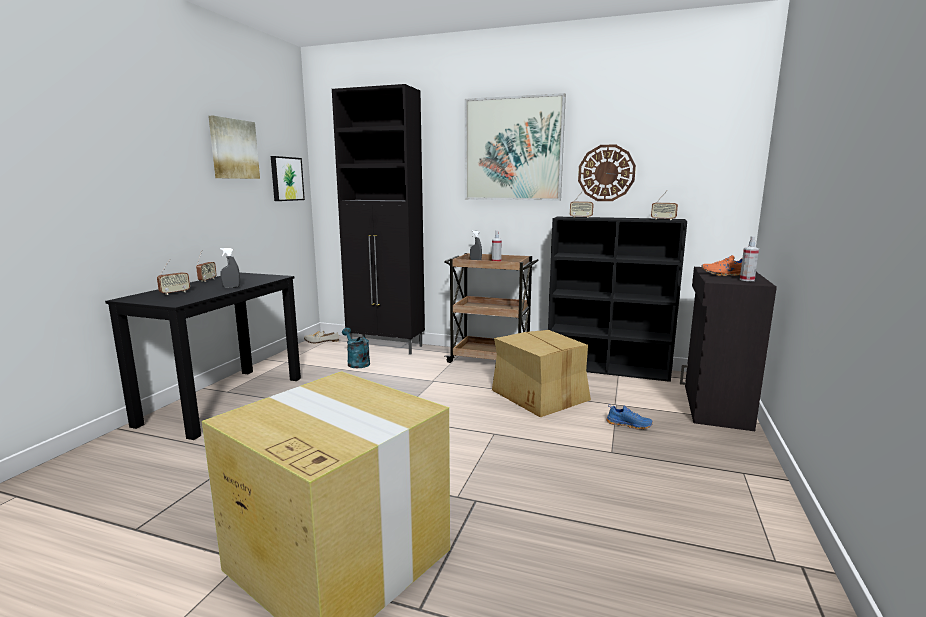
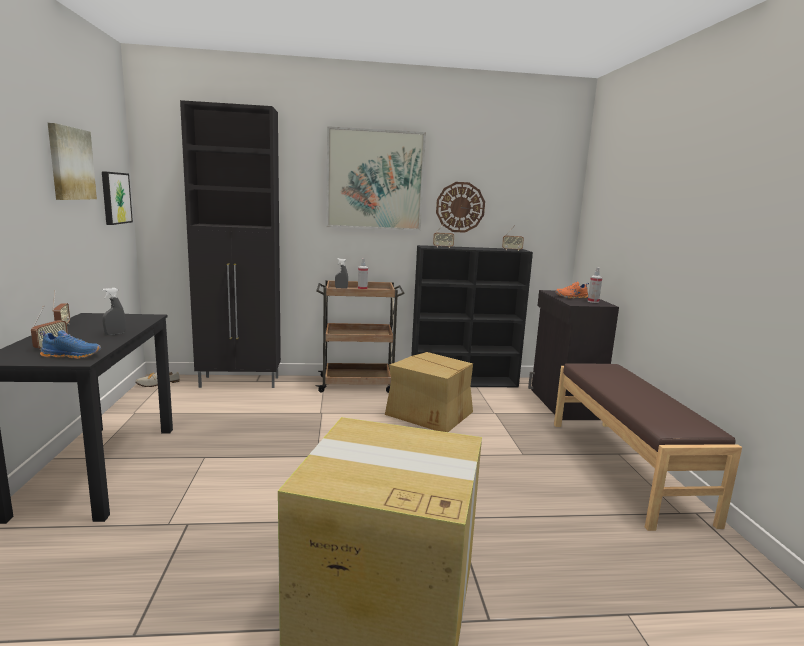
camera: 25 degrees left, 0 degrees up
(356, 363) = (222, 403): turquoise watering can -> none
(629, 425) = (517, 429): blue shoe -> blue shoe (72, 355)
(738, 490) = (625, 467): none -> brown bench

